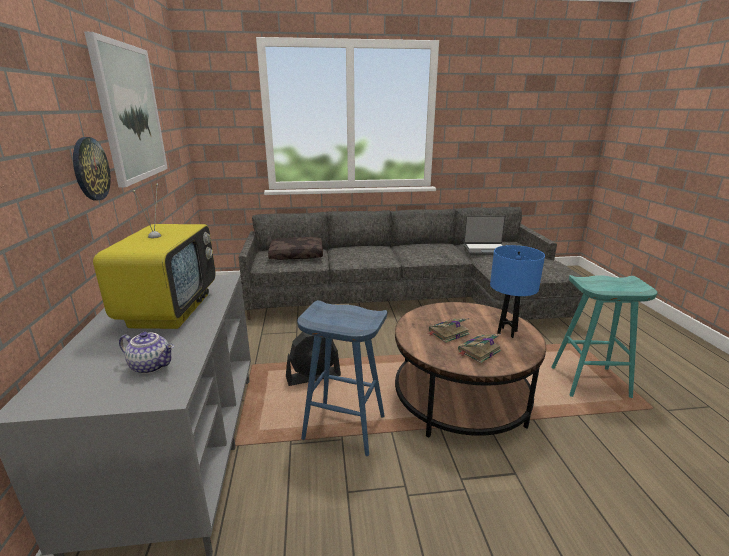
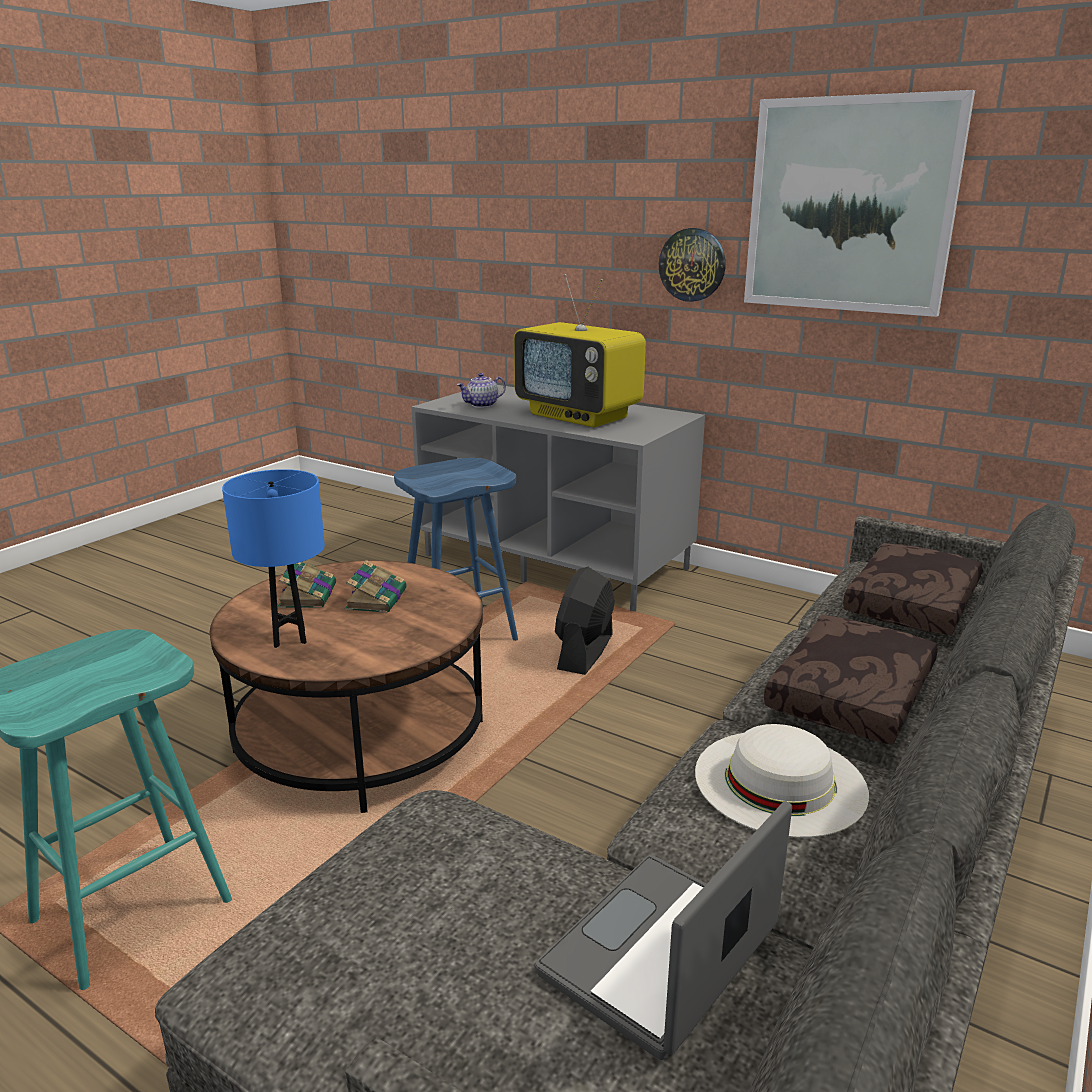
camera: 130 degrees right, 0 degrees up
(372, 252) = (853, 696): none -> brown pillow
(423, 250) = (779, 781): none -> white hat

